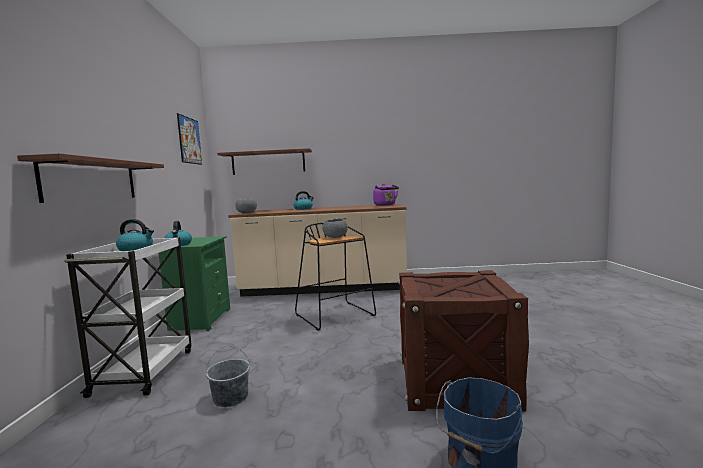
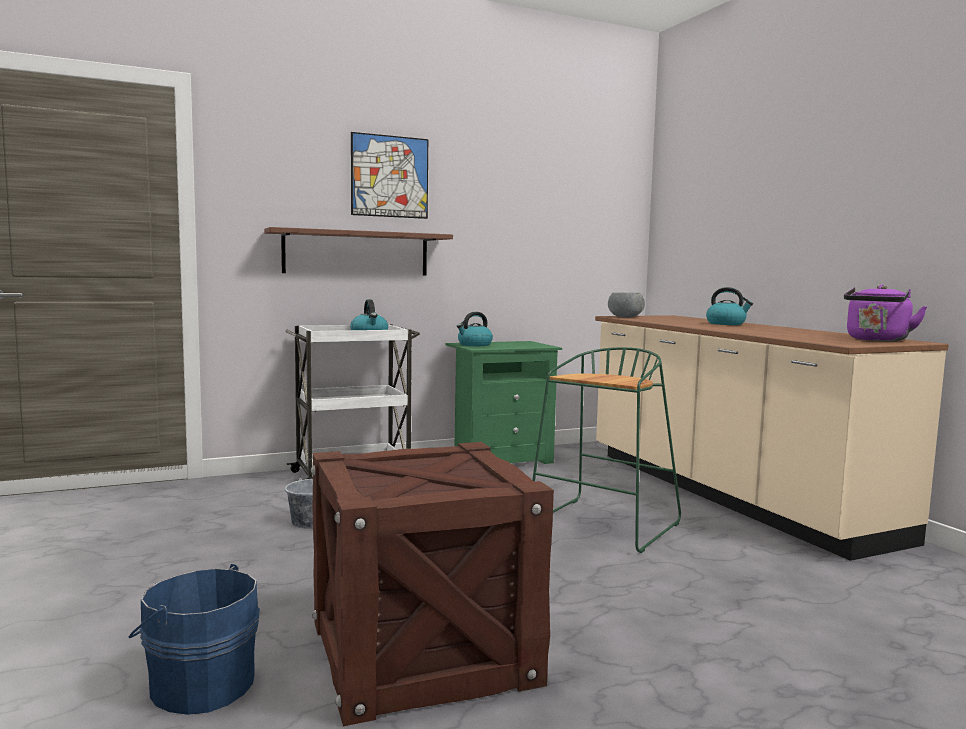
camera: 65 degrees right, 0 degrees up
(189, 140) = (584, 194): picture -> picture (389, 176)
(268, 162) = (716, 228): brown shelf -> none
(335, 237) = (614, 377): grey bowl -> none
(336, 316) = (605, 526): black stool -> green stool

